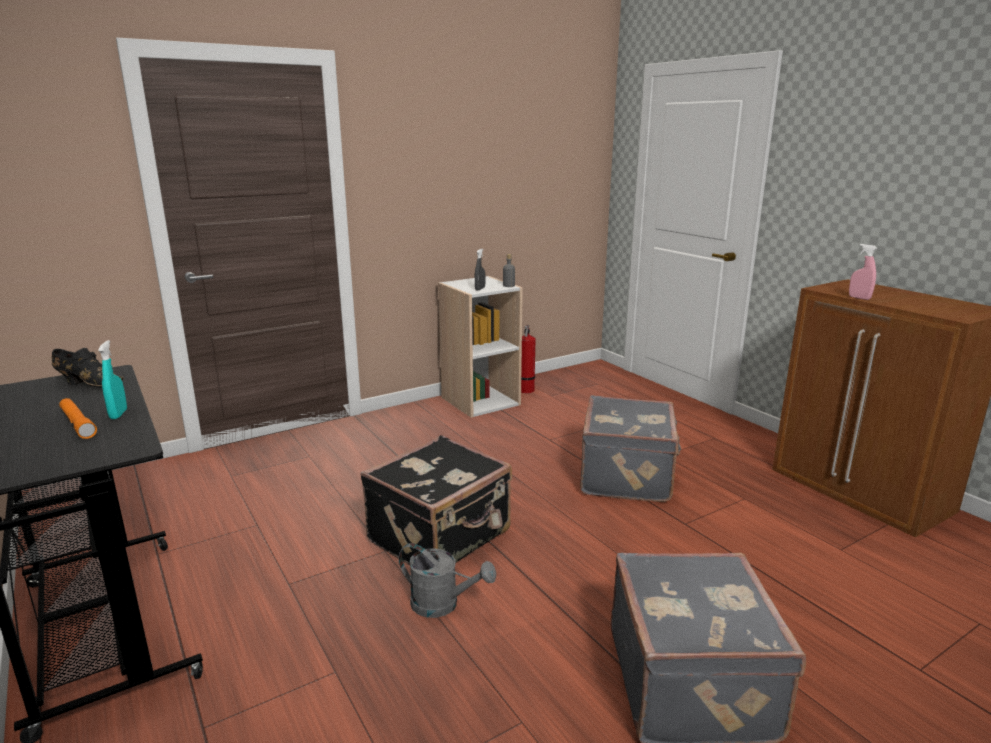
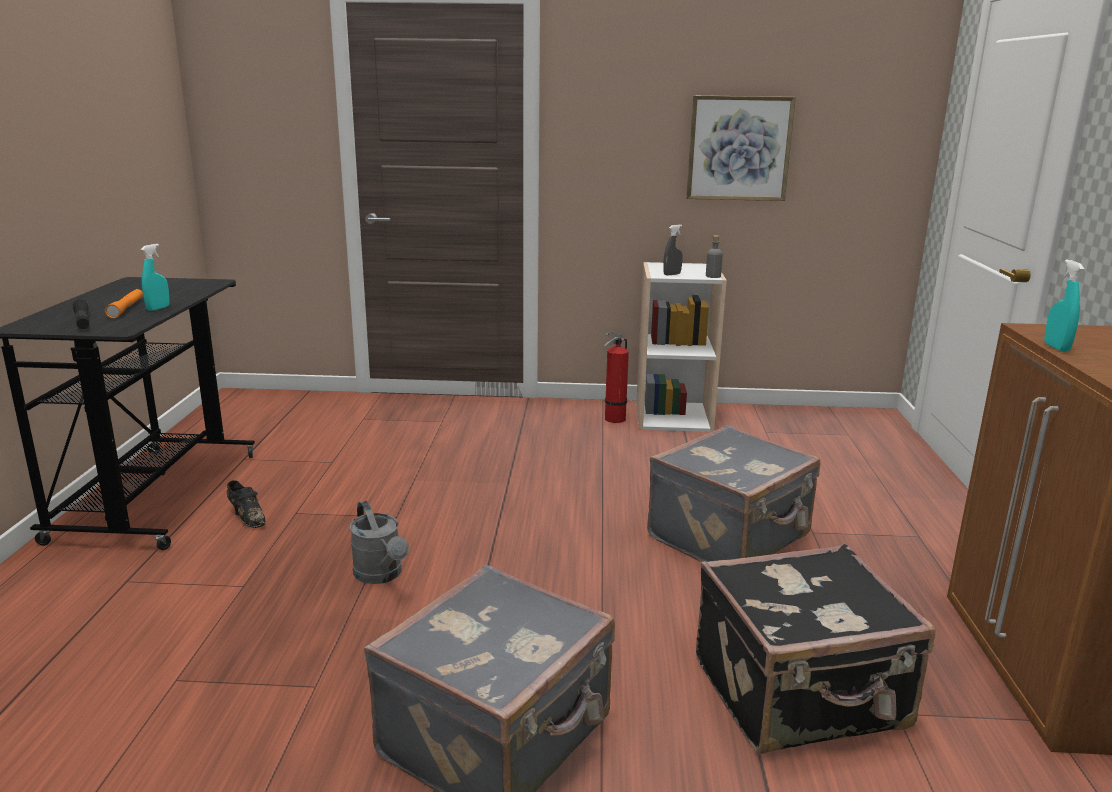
camera: 35 degrees right, 0 degrees up
(57, 452) = (83, 321): none -> black flashlight
(88, 383) = (185, 286): black shoe -> black shoe (247, 517)
(441, 537) = (457, 523): black suitcase -> black suitcase (801, 696)
(495, 184) = (739, 148): none -> picture
(526, 391) = (742, 420): fire extinguisher -> fire extinguisher (613, 419)
(859, 298) = (1056, 347): pink spray bottle -> turquoise spray bottle

